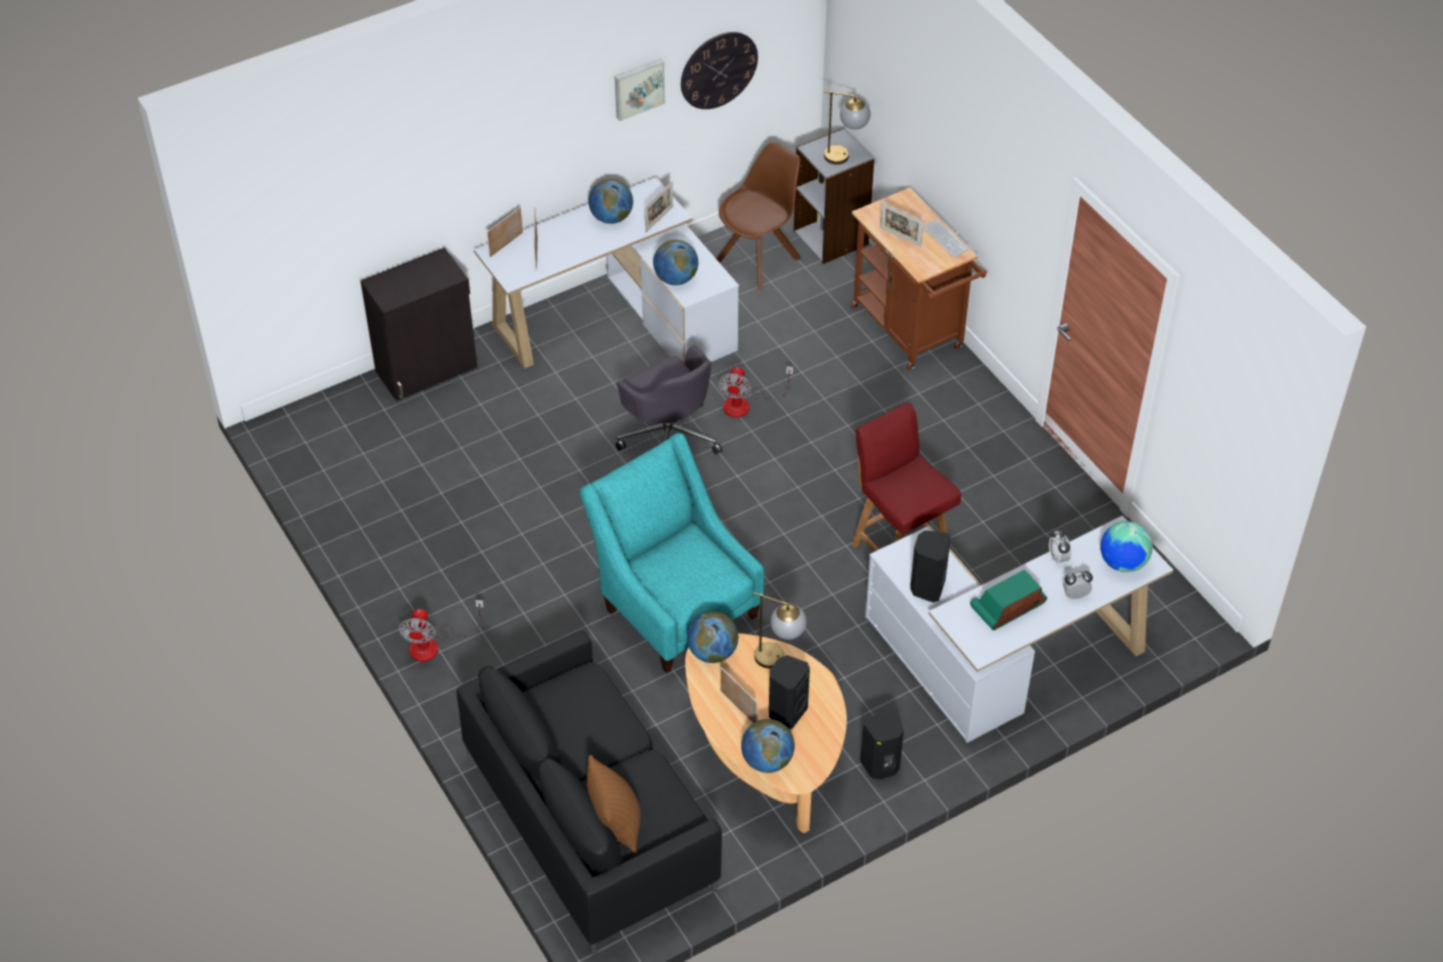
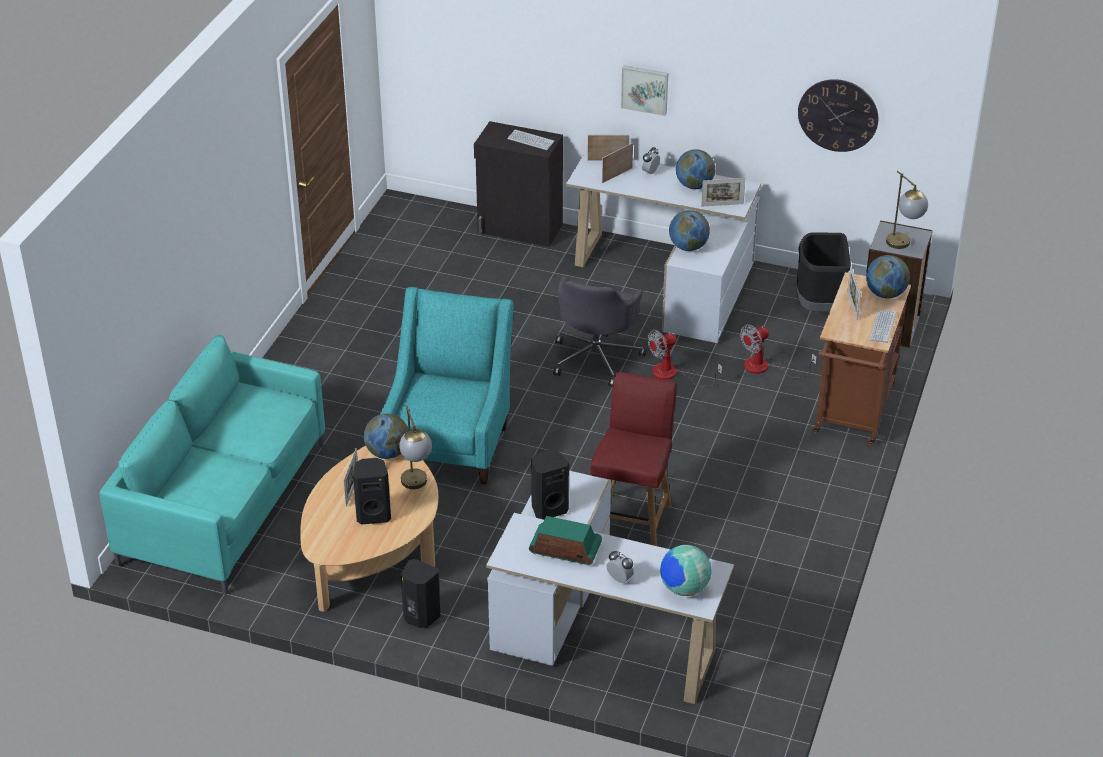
camera: 50 degrees right, 10 degrees down
(427, 273) = (530, 140): none -> keyboard
(434, 644) = (296, 359): fan -> fan (765, 367)
(590, 822) = (224, 505): black sofa -> turquoise sofa
(615, 823) = (183, 481): brown pillow -> none
(638, 88) = (757, 88): picture -> picture (645, 89)
(759, 259) = (819, 306): brown chair -> black trash can
(767, 761) = (320, 528): globe -> globe (885, 294)
(1058, 558) = (646, 551): alarm clock -> alarm clock (650, 172)

